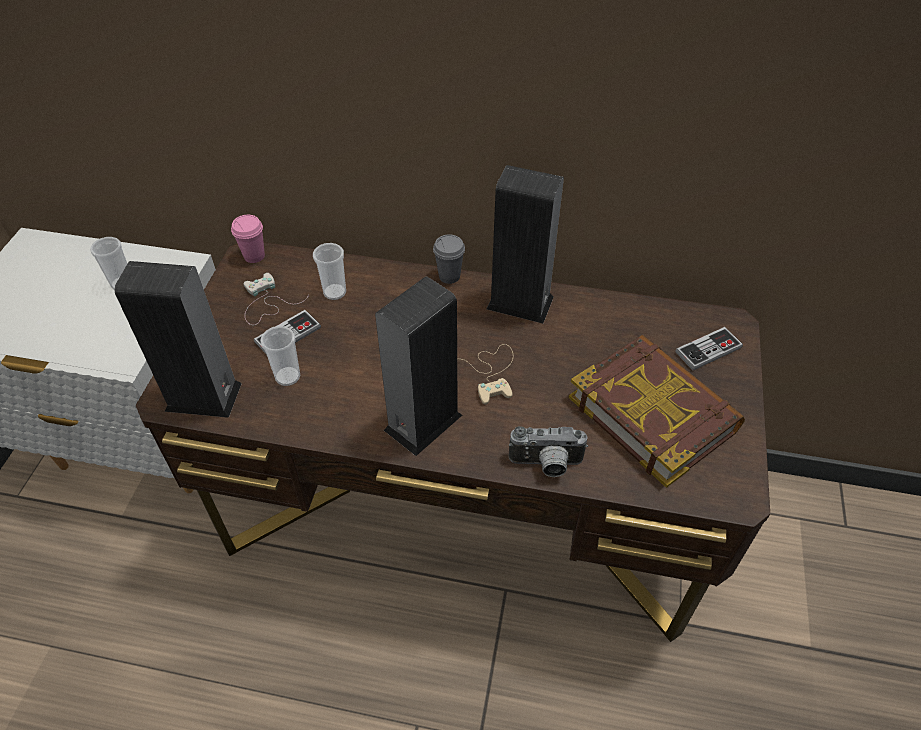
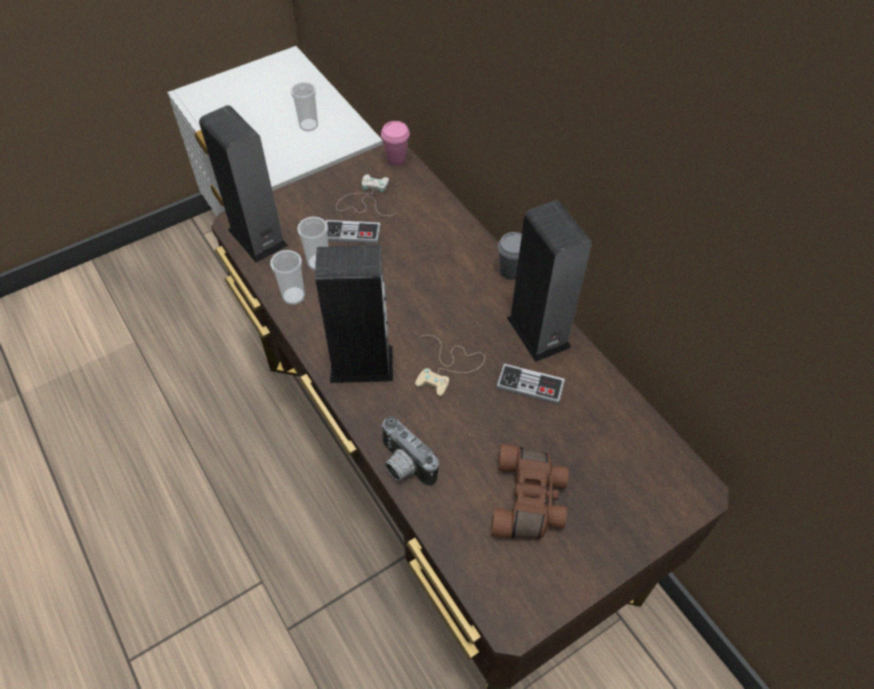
camera: 45 degrees right, 5 degrees up
(334, 292) = (416, 224): cup -> cup (293, 296)
(653, 413) = (530, 500): book -> brown binoculars
(708, 350) = (645, 493): game controller -> game controller (530, 385)

